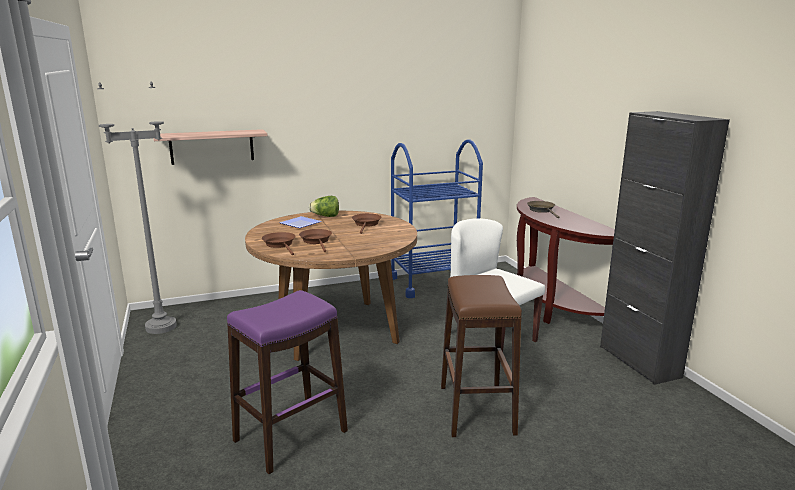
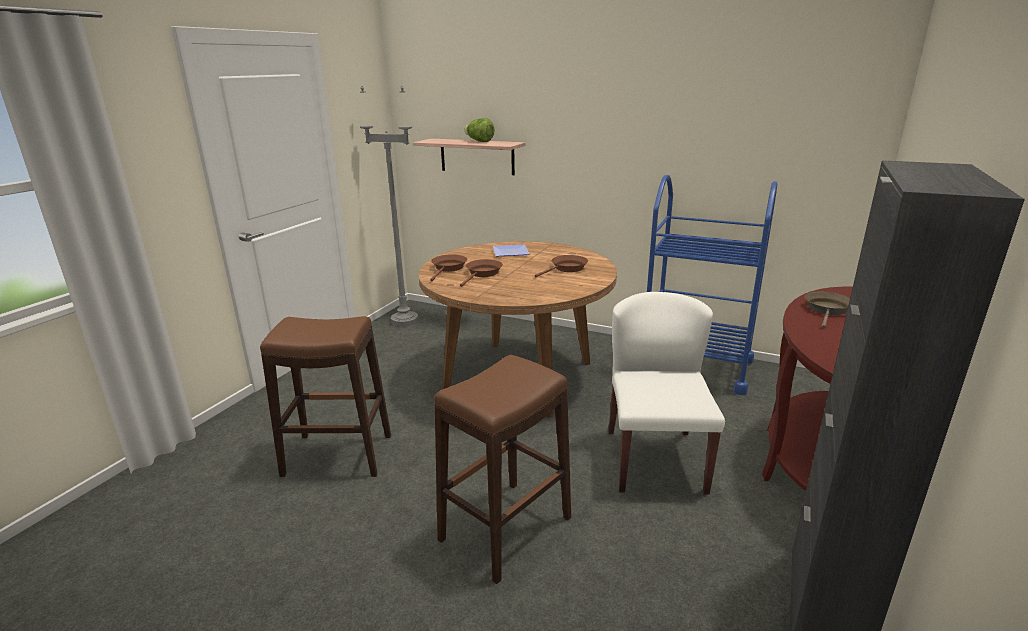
camera: 45 degrees right, 5 degrees up
(291, 435) = (338, 455): purple stool -> brown stool
(325, 216) = (550, 250): lettuce -> lettuce (479, 141)

